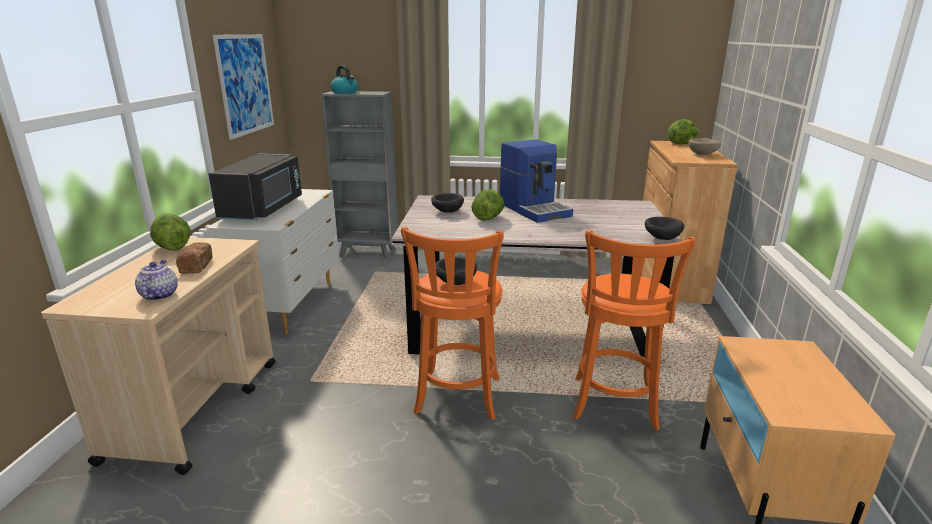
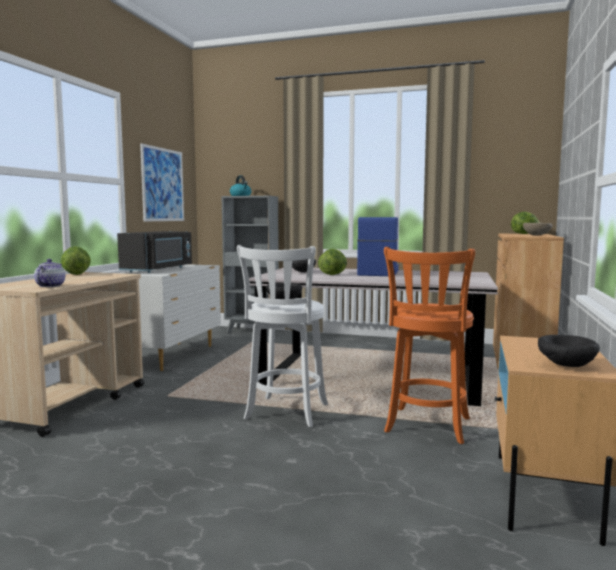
camera: 10 degrees right, 15 degrees down
(196, 266) = (86, 279): bread -> none
(457, 399) = (285, 413): orange stool -> white stool
(535, 209) = (377, 272): coffee machine -> coffee machine turned 150 degrees counterclockwise
(661, 239) = (477, 284): black bowl -> black bowl (565, 366)

